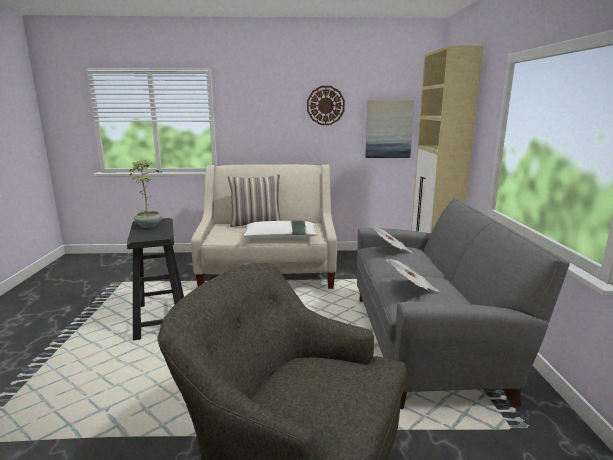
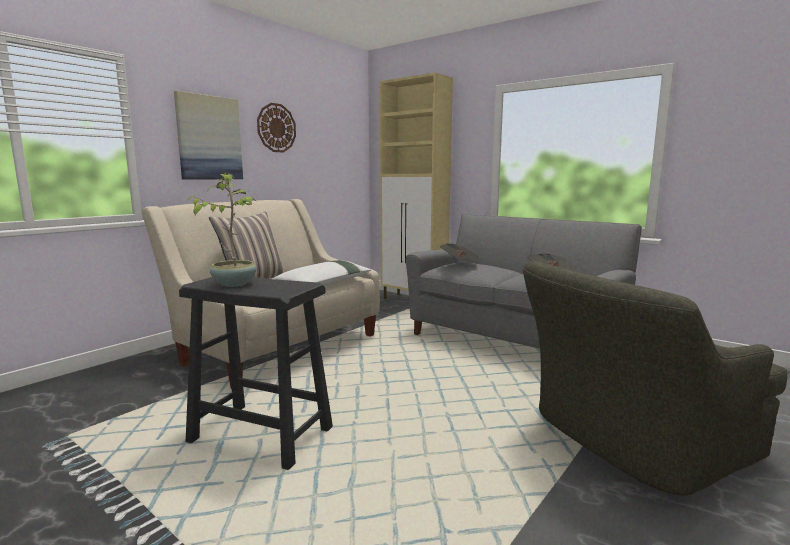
camera: 50 degrees left, 5 degrees down
(388, 129) = (335, 159): picture -> picture (209, 138)

